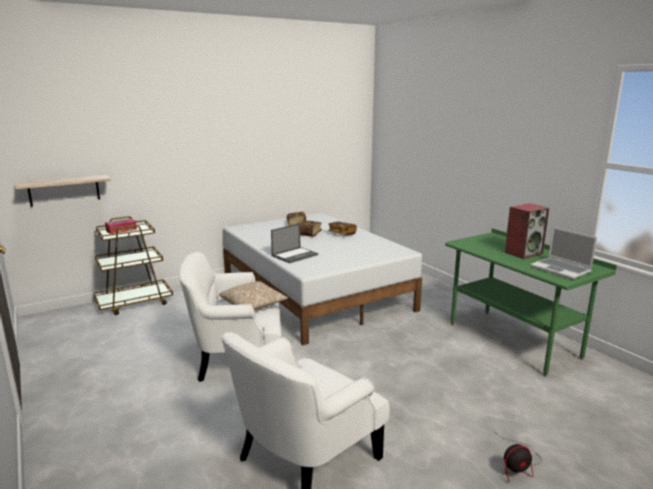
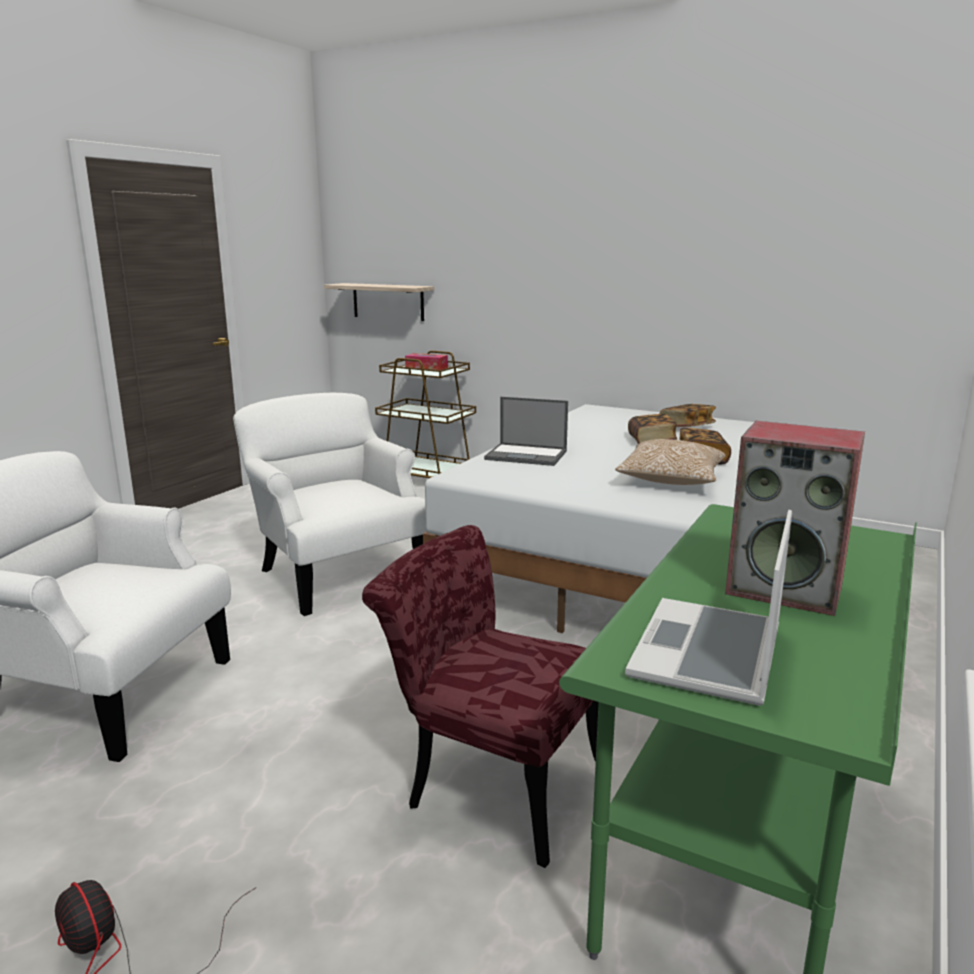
camera: 60 degrees right, 0 degrees up
(253, 306) = (355, 495): pillow -> pillow (670, 481)
(456, 368) = (490, 782): none -> red chair

